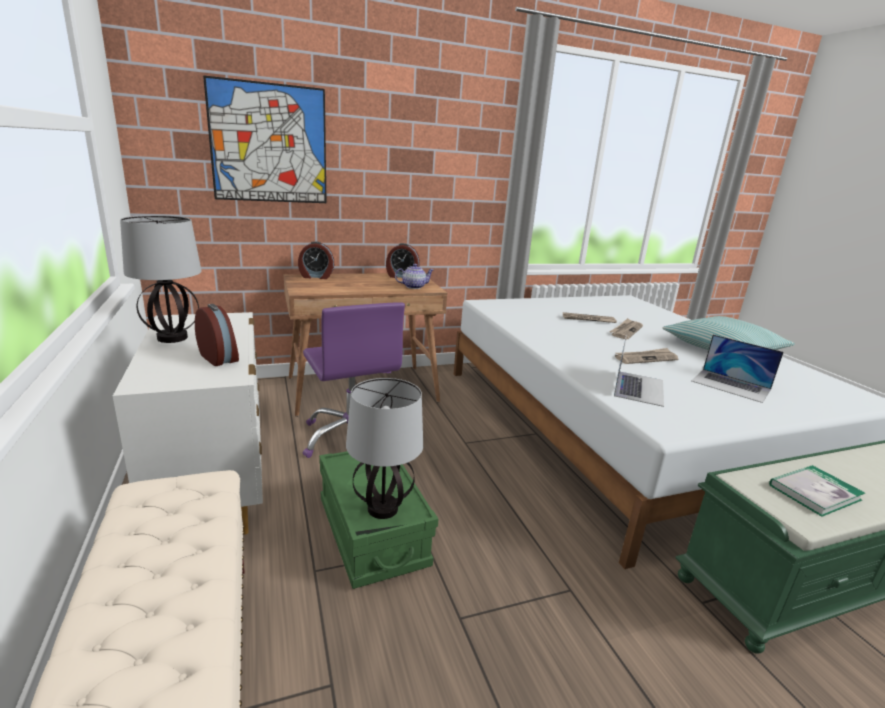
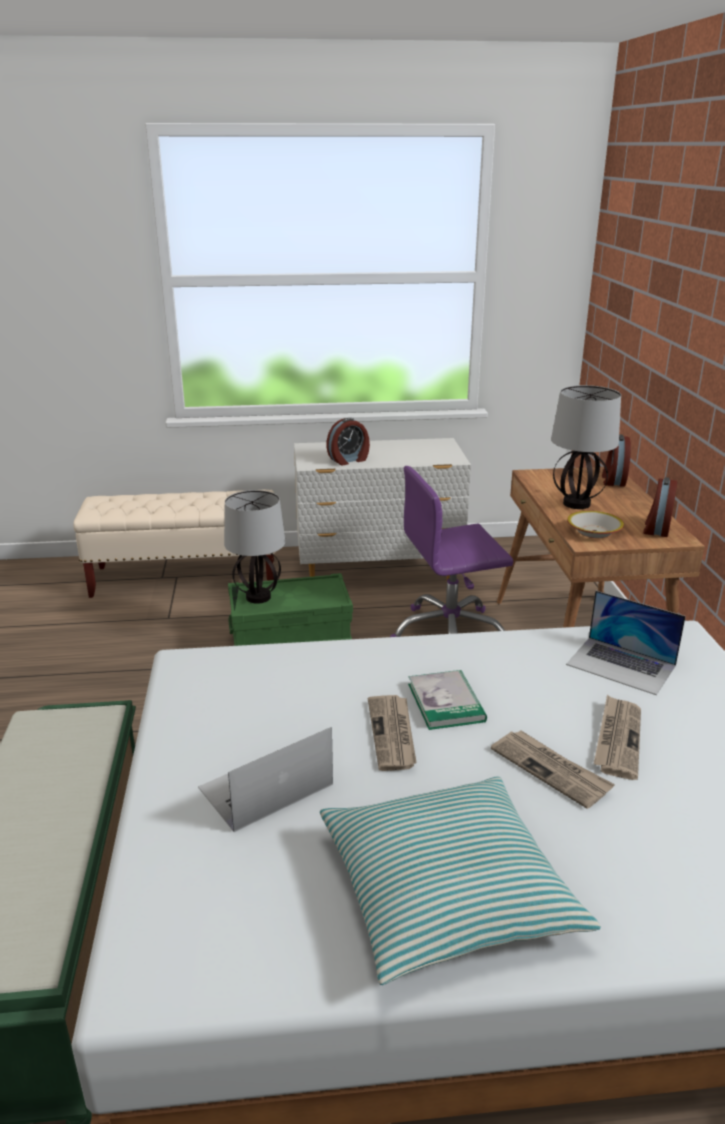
camera: 105 degrees right, 5 degrees up
(173, 338) = (394, 446): table lamp -> table lamp (577, 504)
(269, 144) = (647, 304): picture -> none
(413, 286) = (594, 531): teapot -> bowl
(638, 387) = (286, 683): laptop -> laptop (621, 665)
(814, 492) = (50, 759): book -> book (446, 702)

